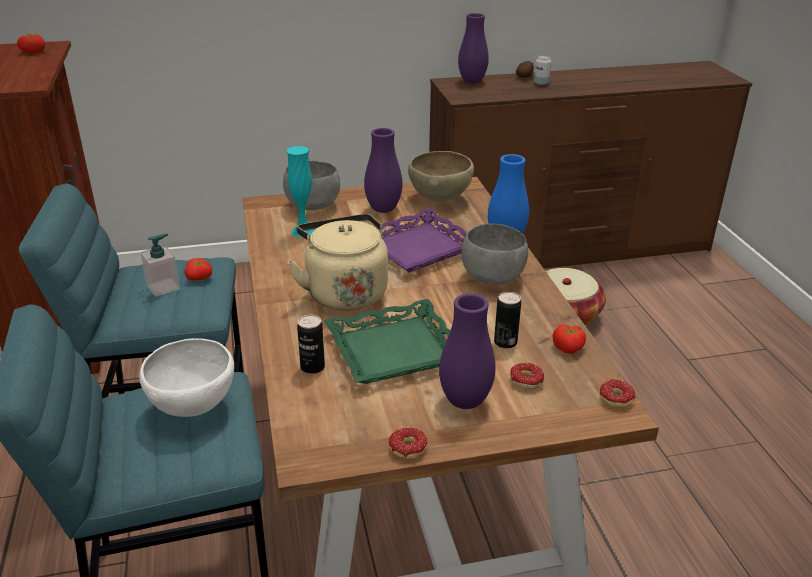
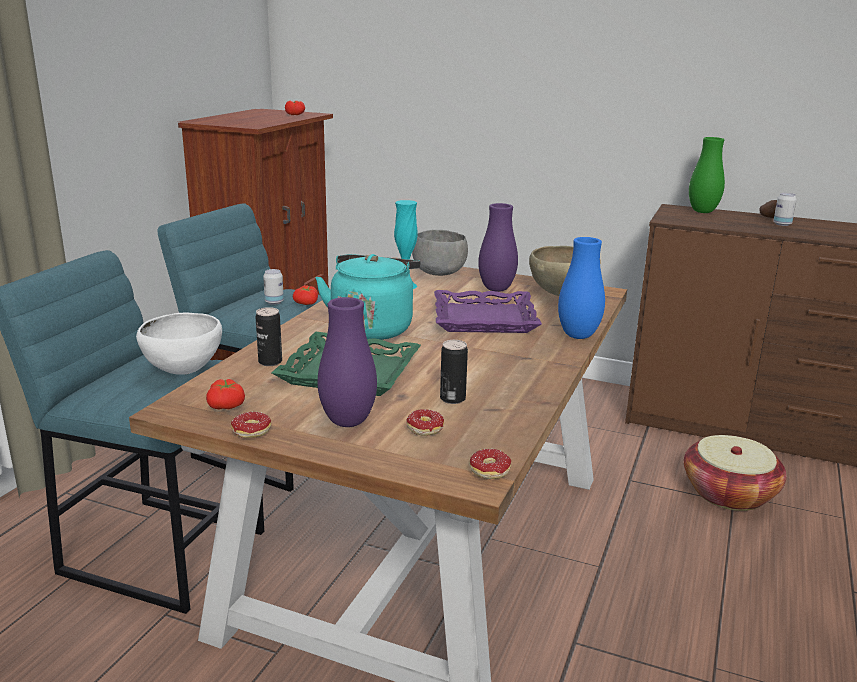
camera: 35 degrees right, 10 degrees down
(163, 287) = (274, 302): soap dispenser -> can
(344, 292) = (372, 328): beige kettle -> turquoise kettle
(472, 81) = (702, 211): purple vase -> green vase
(492, 277) = (518, 355): grey bowl -> none
(568, 347) = (507, 422): tomato -> tomato (227, 406)

